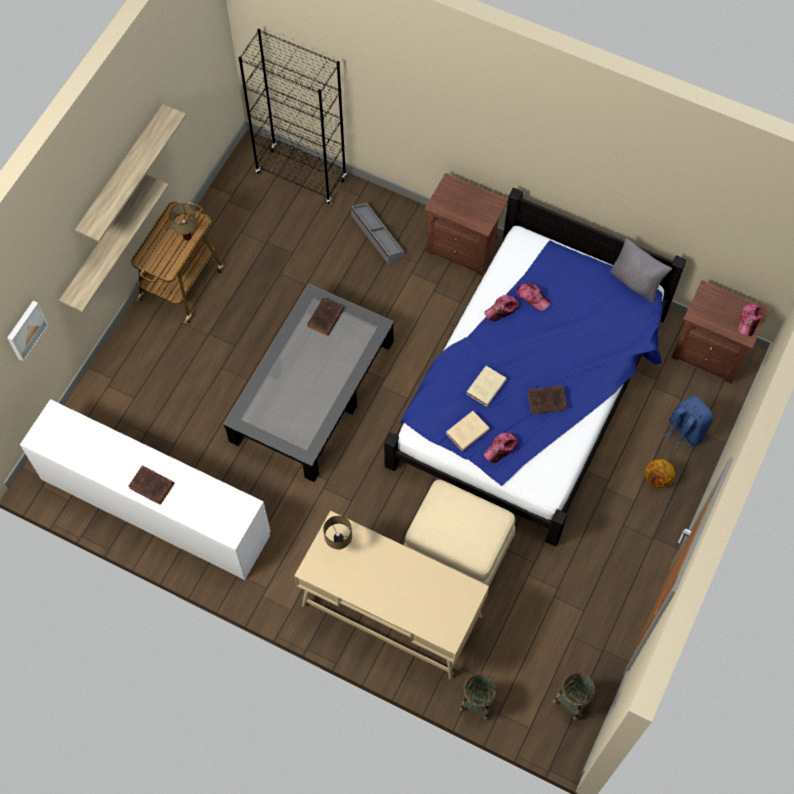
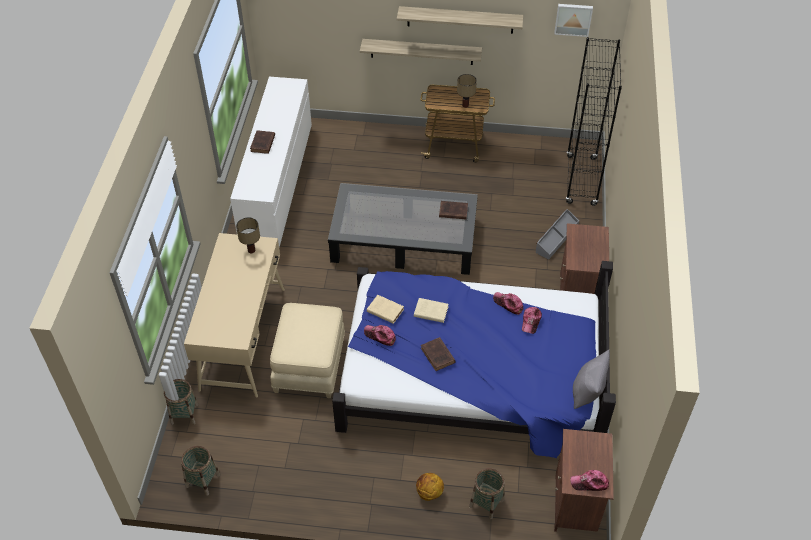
camera: 70 degrees right, 15 degrees down
(25, 330) = (325, 23): picture -> picture (573, 19)
(684, 431) = (486, 503): blue backpack -> basket

